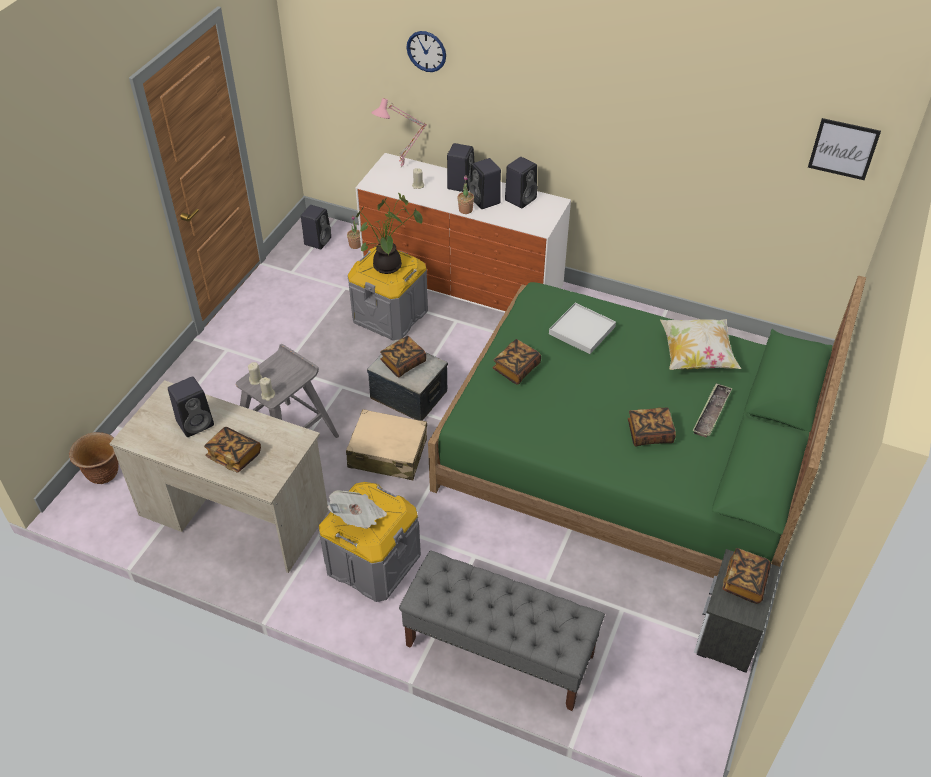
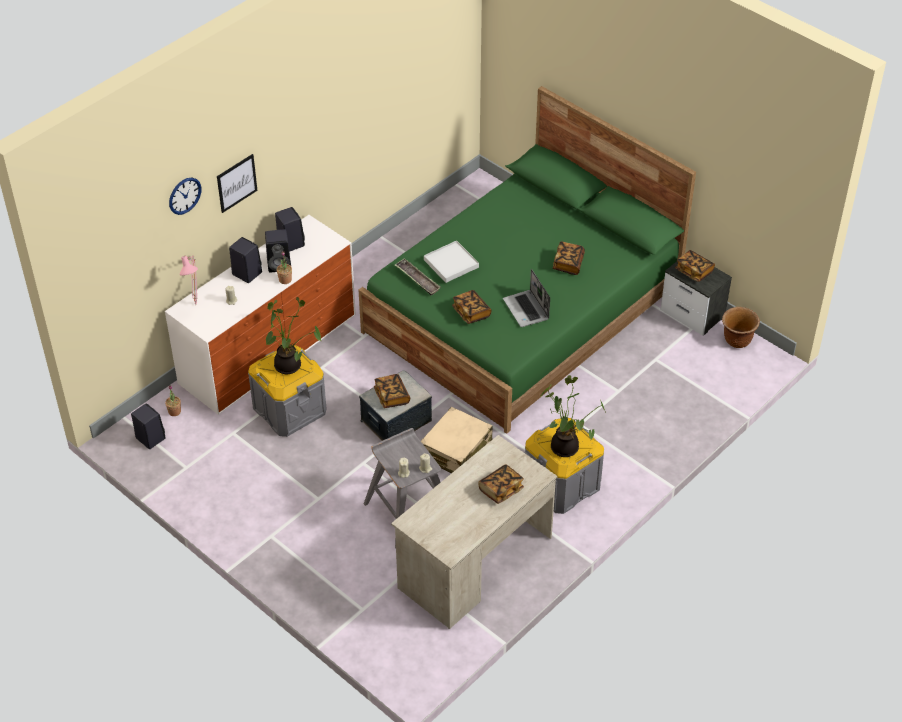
camera: 70 degrees left, 0 degrees up
(102, 473) = (387, 651): brown planter -> brown planter (737, 341)
(196, 422) = (453, 508): black speaker -> none
(358, 517) = (567, 447): newspaper -> potted plant
(499, 650) = (664, 433): grey bench -> none
(548, 415) = (526, 310): none -> laptop
(696, 356) = (505, 215): pillow -> none
(711, 413) = (562, 227): tray -> tray (417, 279)
(843, 149) = (451, 31): picture -> picture (236, 183)

